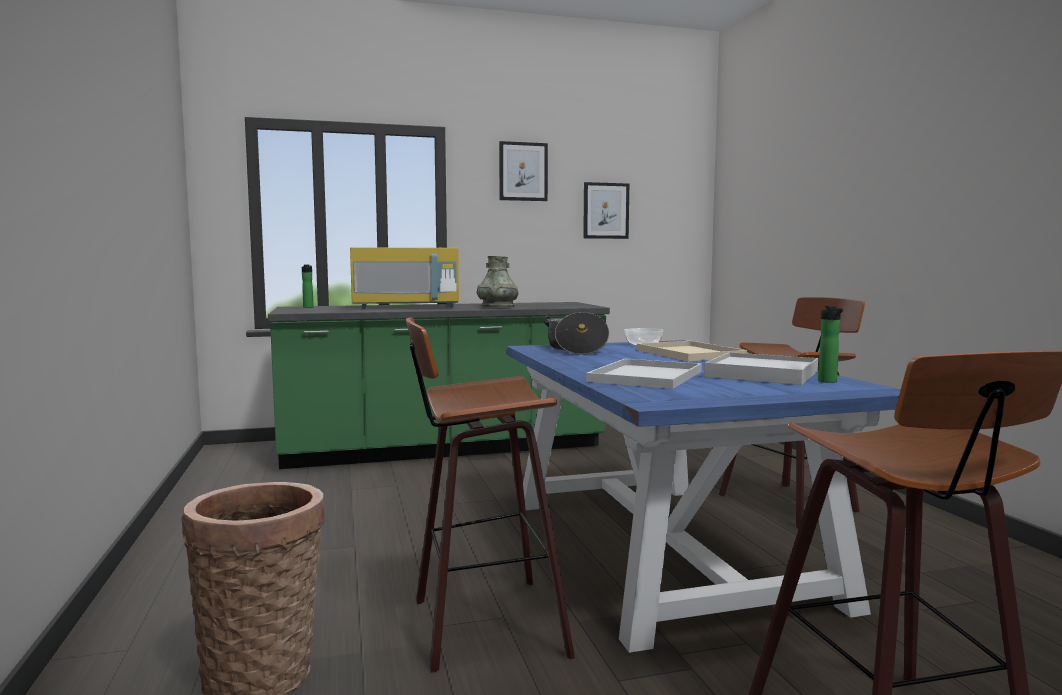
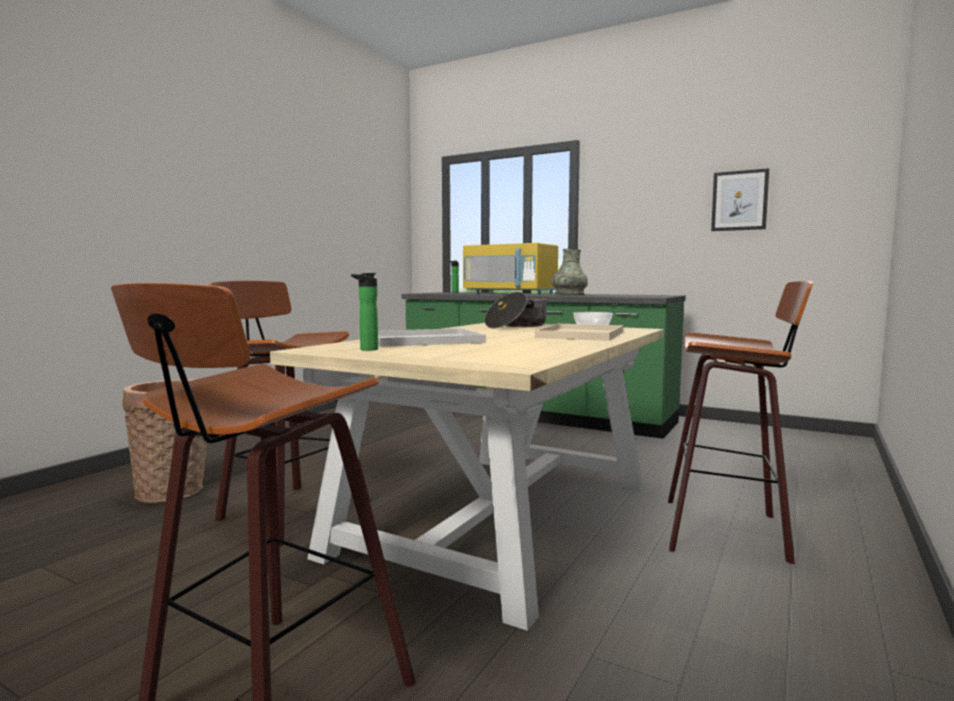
camera: 45 degrees right, 0 degrees up
(523, 171) = (649, 170): picture -> none
(661, 549) = (500, 517): blue dining table -> beige dining table
(762, 374) = (515, 348): white tray -> none
(828, 382) = (523, 358): bottle -> bottle (366, 350)

